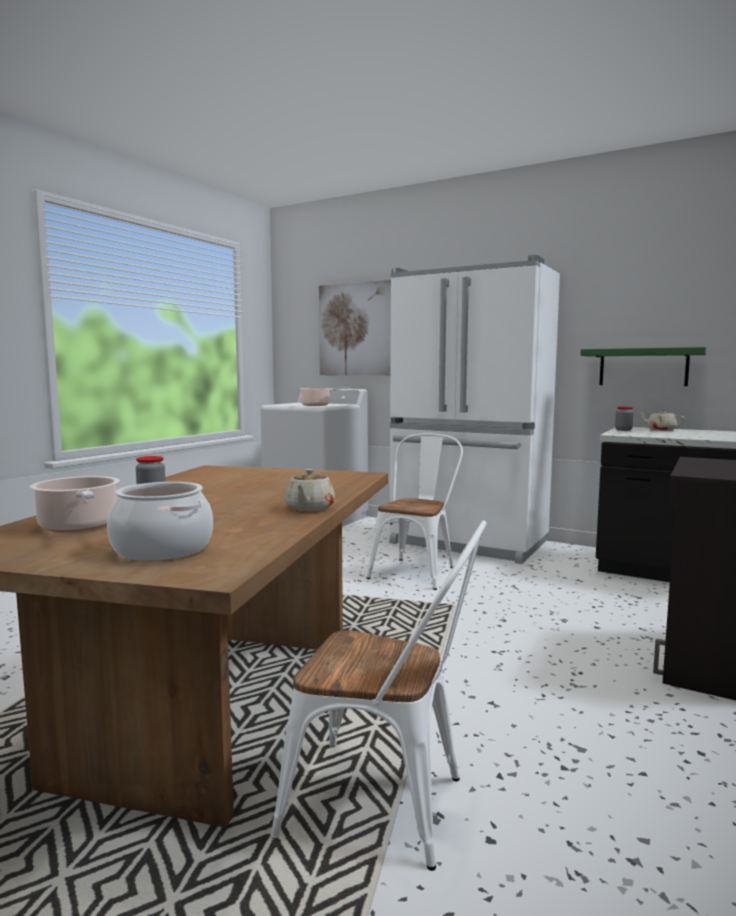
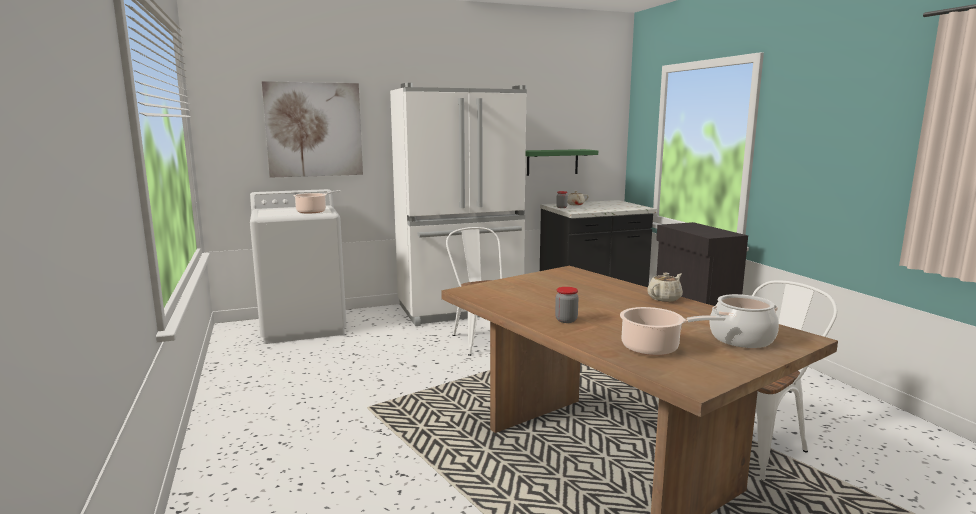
camera: 50 degrees left, 5 degrees up
(309, 508) = (665, 298): beige teapot -> beige teapot turned 90 degrees counterclockwise

